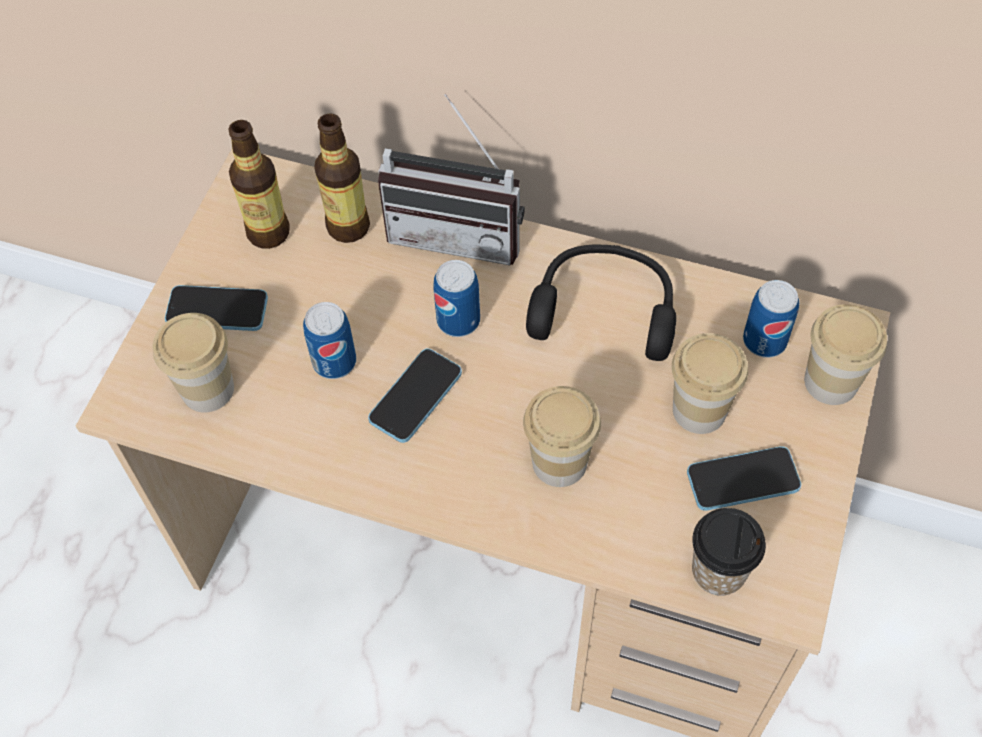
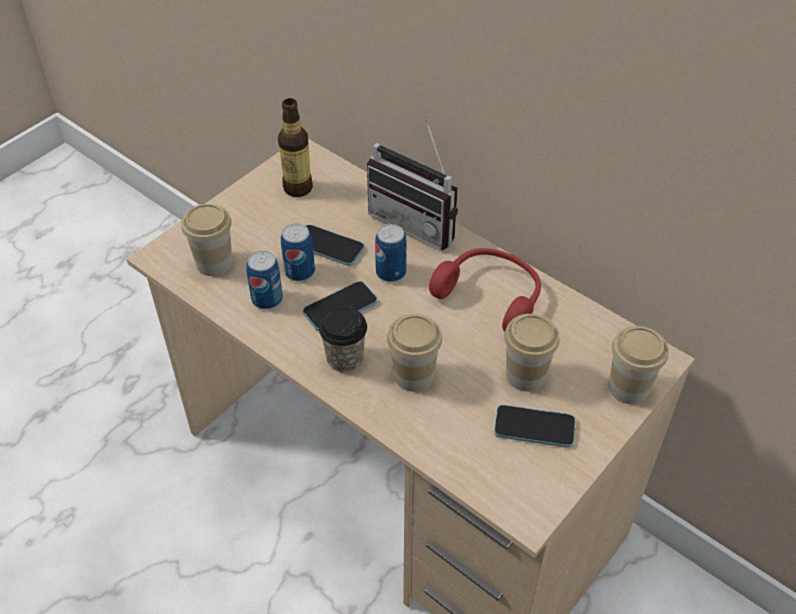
camera: 20 degrees right, 10 degrees down
(217, 310) = (244, 221): phone -> phone (329, 247)
(348, 227) = (349, 199): bottle -> none
(604, 310) = (491, 296): black headphones -> red headphones
(718, 571) = (488, 478): cup -> cup (345, 359)
(764, 341) = (593, 348): can -> can (267, 299)

